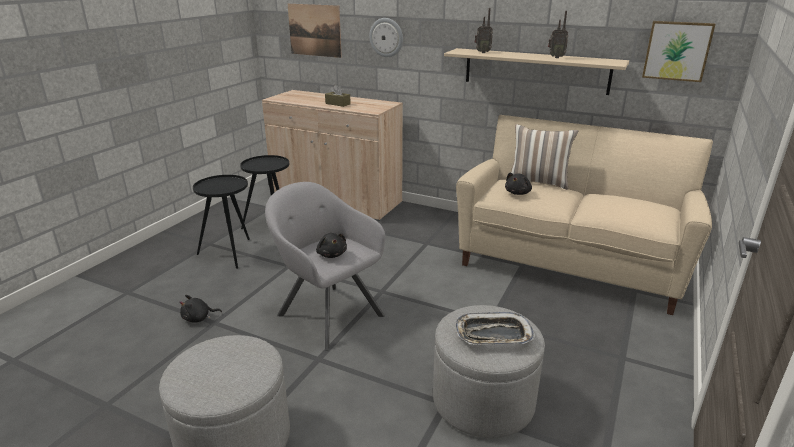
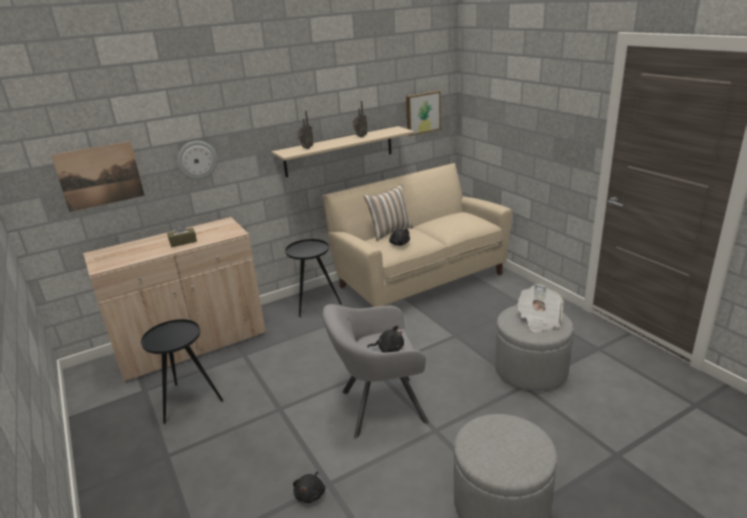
camera: 55 degrees left, 0 degrees up
(231, 252) = (207, 443): black side table -> black side table (314, 303)
(493, 335) = (539, 319): tray -> newspaper

